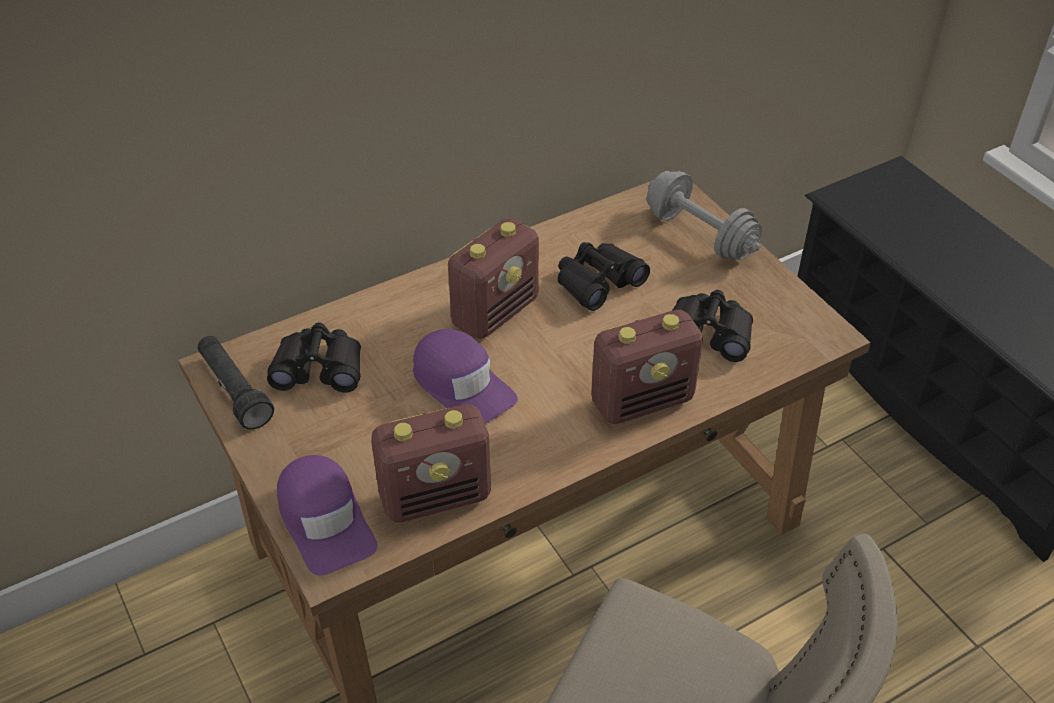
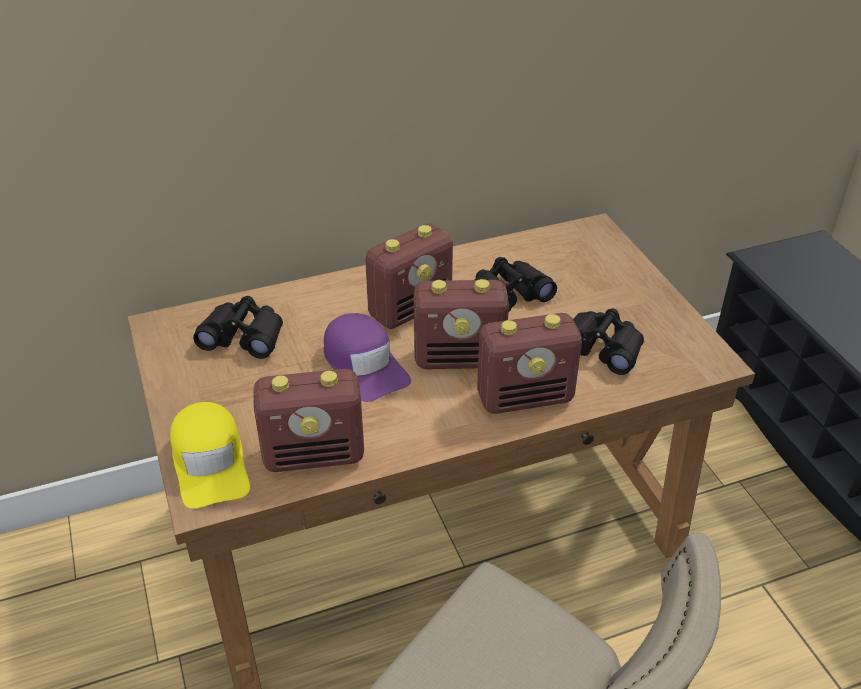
camera: 10 degrees right, 5 degrees down
(234, 391) = (166, 346): black flashlight -> none
(325, 520) = (210, 462): purple cap -> yellow cap
(563, 364) = (460, 359): none -> radio
(700, 234) = (612, 266): grey dumbbell -> none

